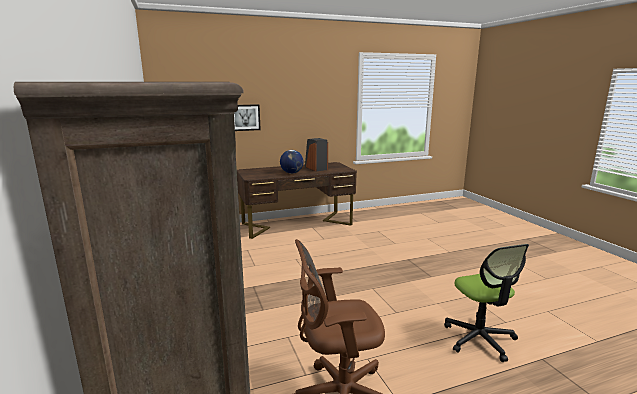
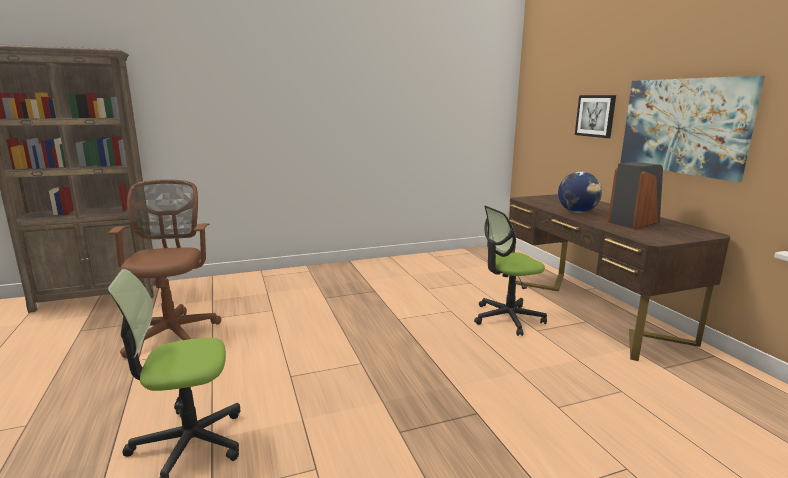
camera: 90 degrees right, 0 degrees up
(304, 118) = (683, 126): none -> picture
(308, 244) = (507, 318): none -> office chair

